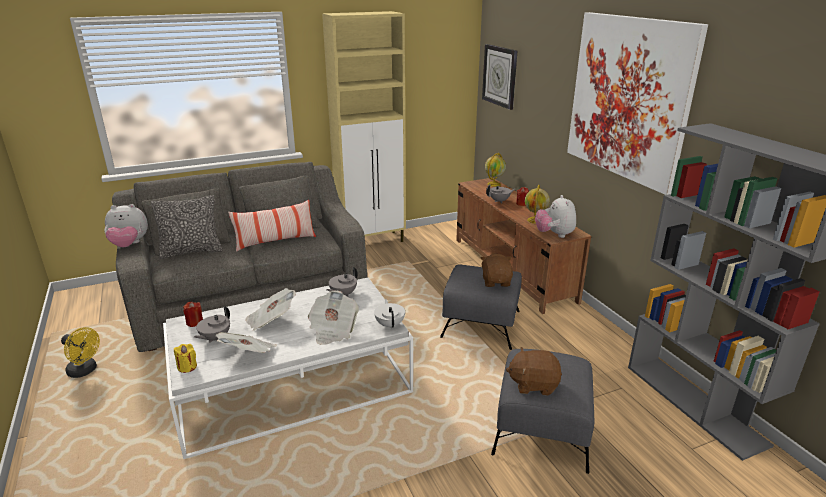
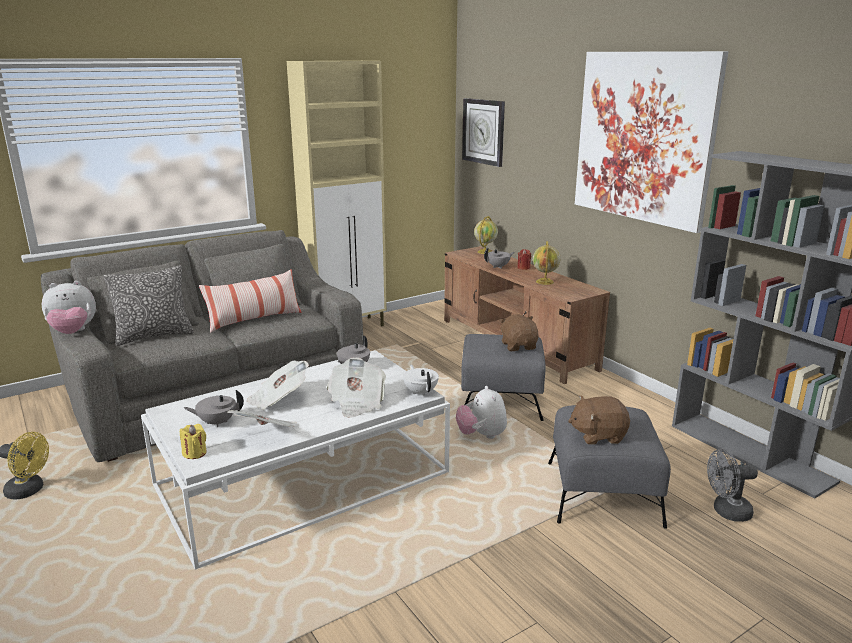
camera: 10 degrees left, 5 degrees down
(194, 322) = (184, 409): red candle -> none
(215, 338) = (217, 422): grey teapot -> grey teapot turned 60 degrees clockwise
(554, 234) = (571, 293): plush toy -> plush toy (481, 435)
(650, 464) = (726, 512): none -> grey fan

